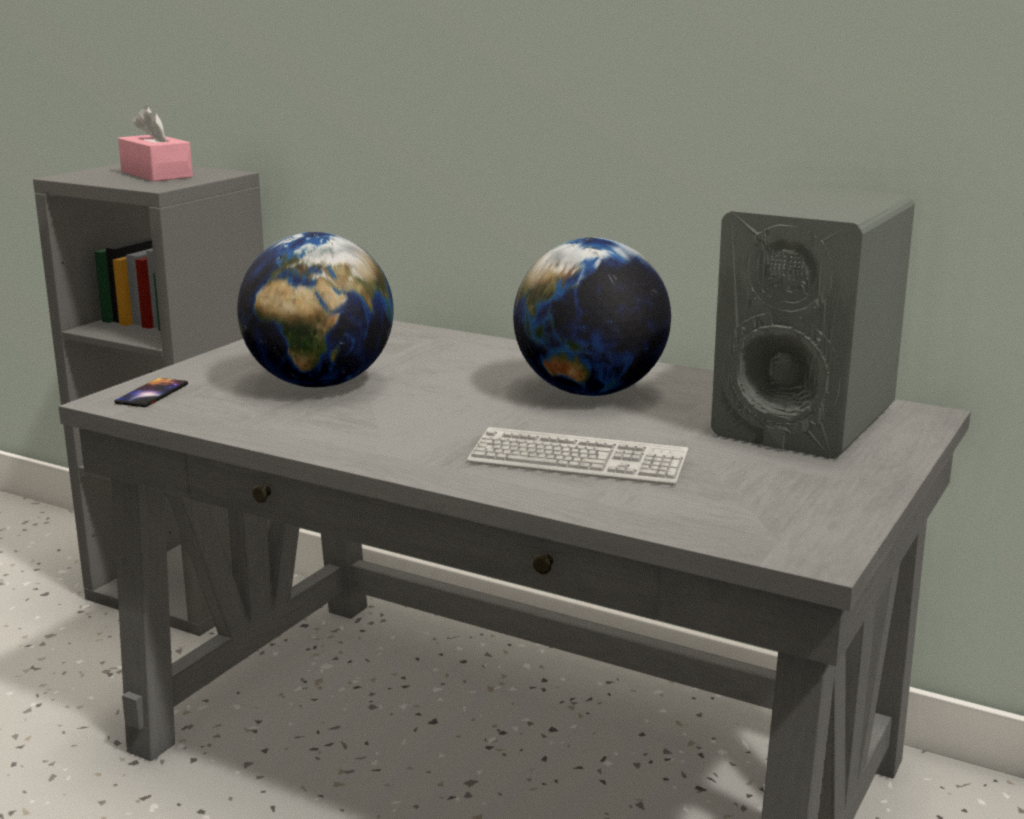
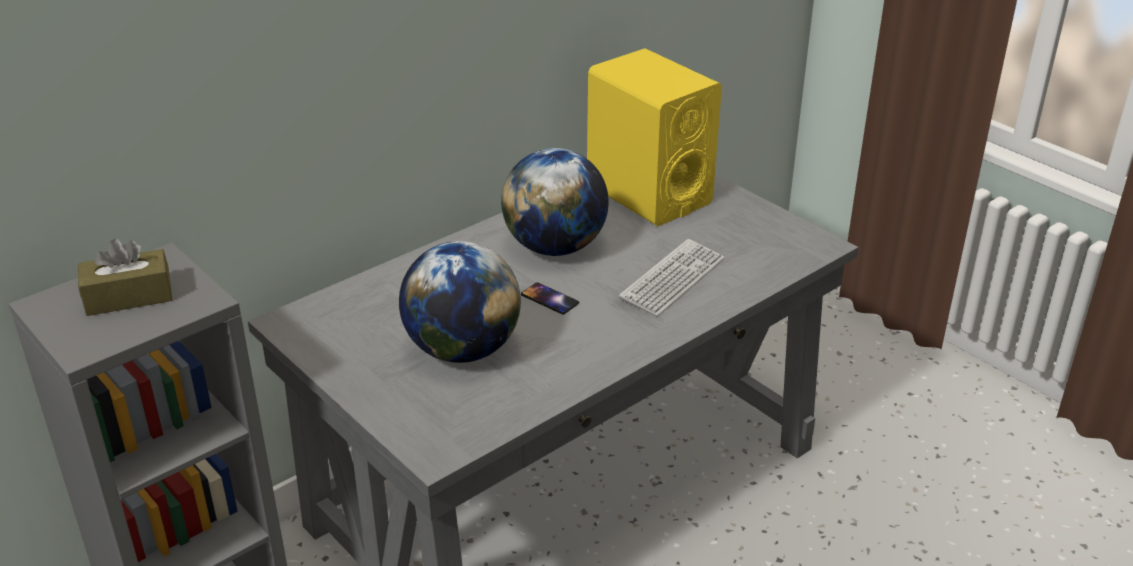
camera: 70 degrees left, 15 degrees up
(152, 393) = (431, 433): phone -> phone (549, 299)
(156, 174) = (129, 296): pink tissue box -> brown tissue box
(804, 420) = (648, 194): grey speaker -> yellow speaker

